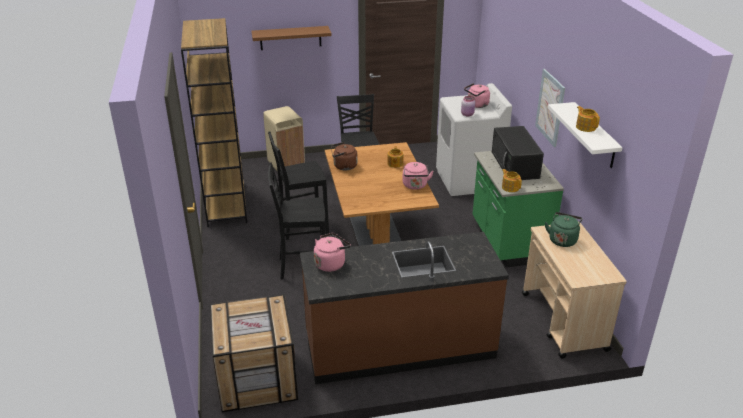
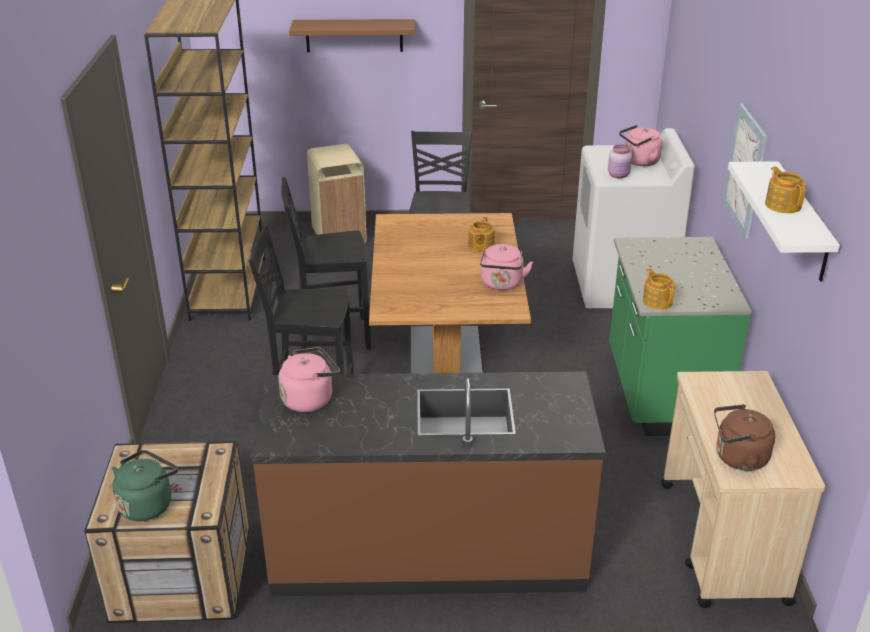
camera: 10 degrees right, 0 degrees up
(343, 166) = (396, 243): brown kettle -> brown kettle (737, 458)
(515, 165) = (678, 264): black microwave -> none
(562, 239) = (727, 400): green kettle -> green kettle (148, 504)

